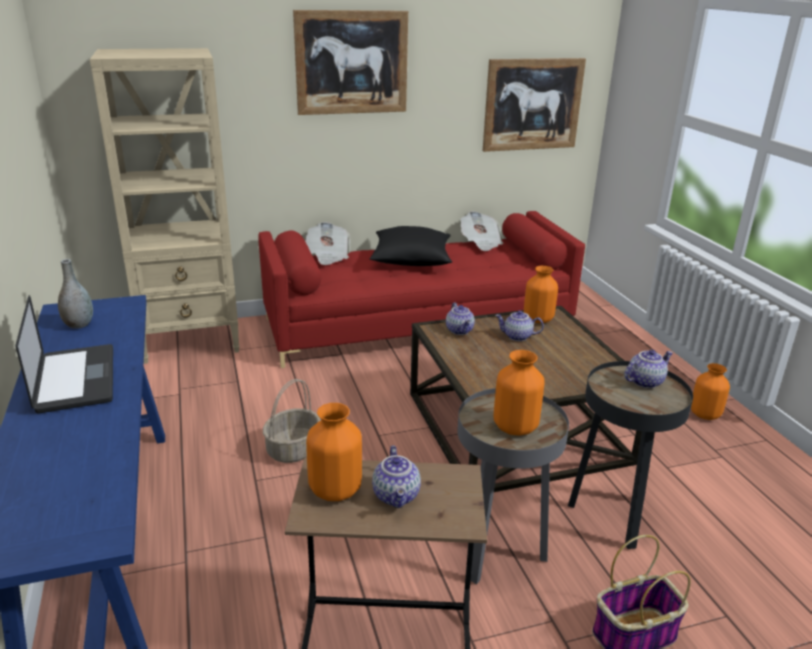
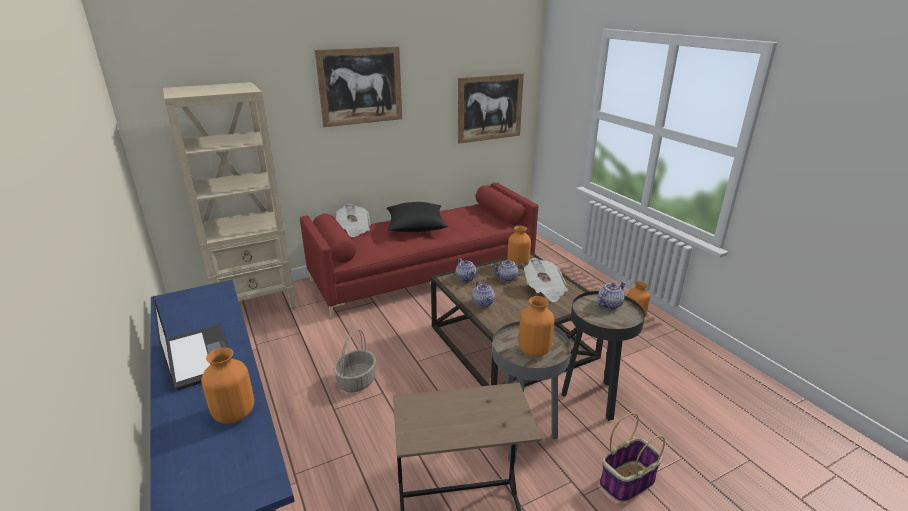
camera: 10 degrees left, 0 degrees up
(79, 325) = (187, 310): grey vase -> none
(335, 490) = (423, 417): orange vase -> orange vase (234, 414)
(397, 496) = (469, 415): teapot -> teapot (483, 303)
(480, 243) = (462, 209): newspaper -> newspaper (545, 290)

